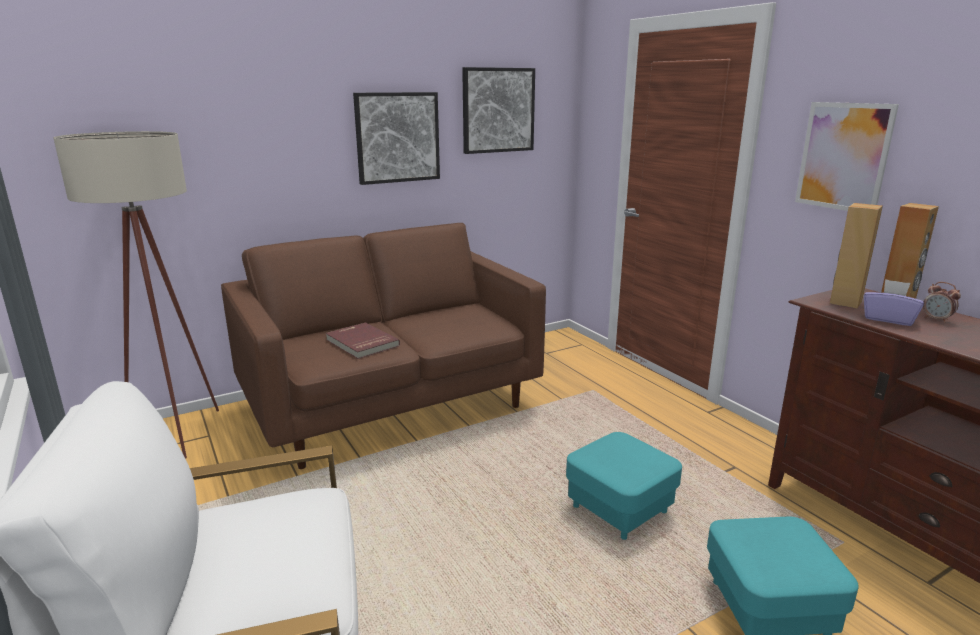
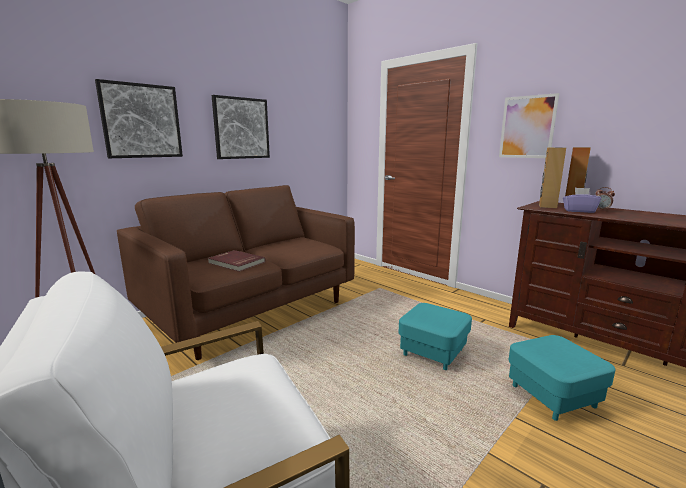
camera: 15 degrees left, 5 degrees down
(498, 110) = (302, 115): picture -> picture (141, 121)

